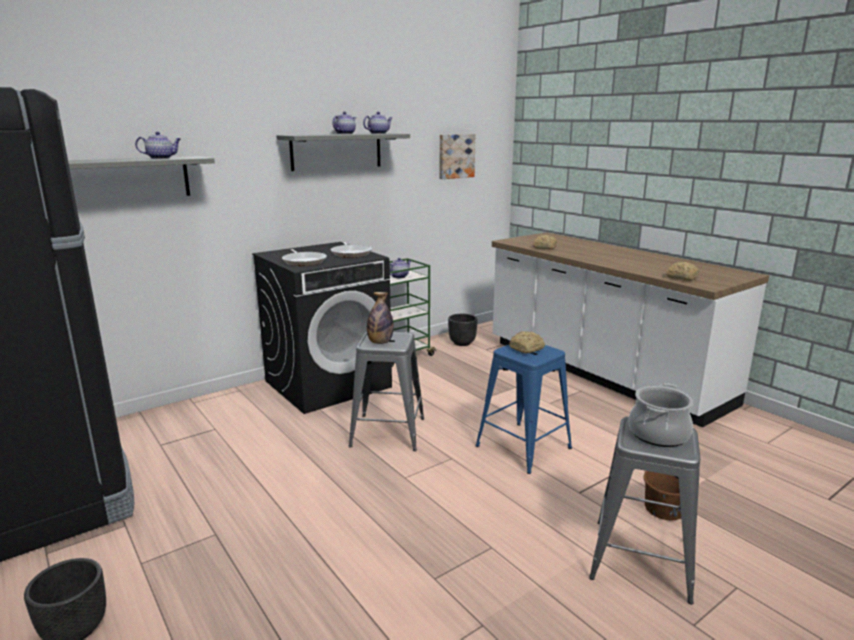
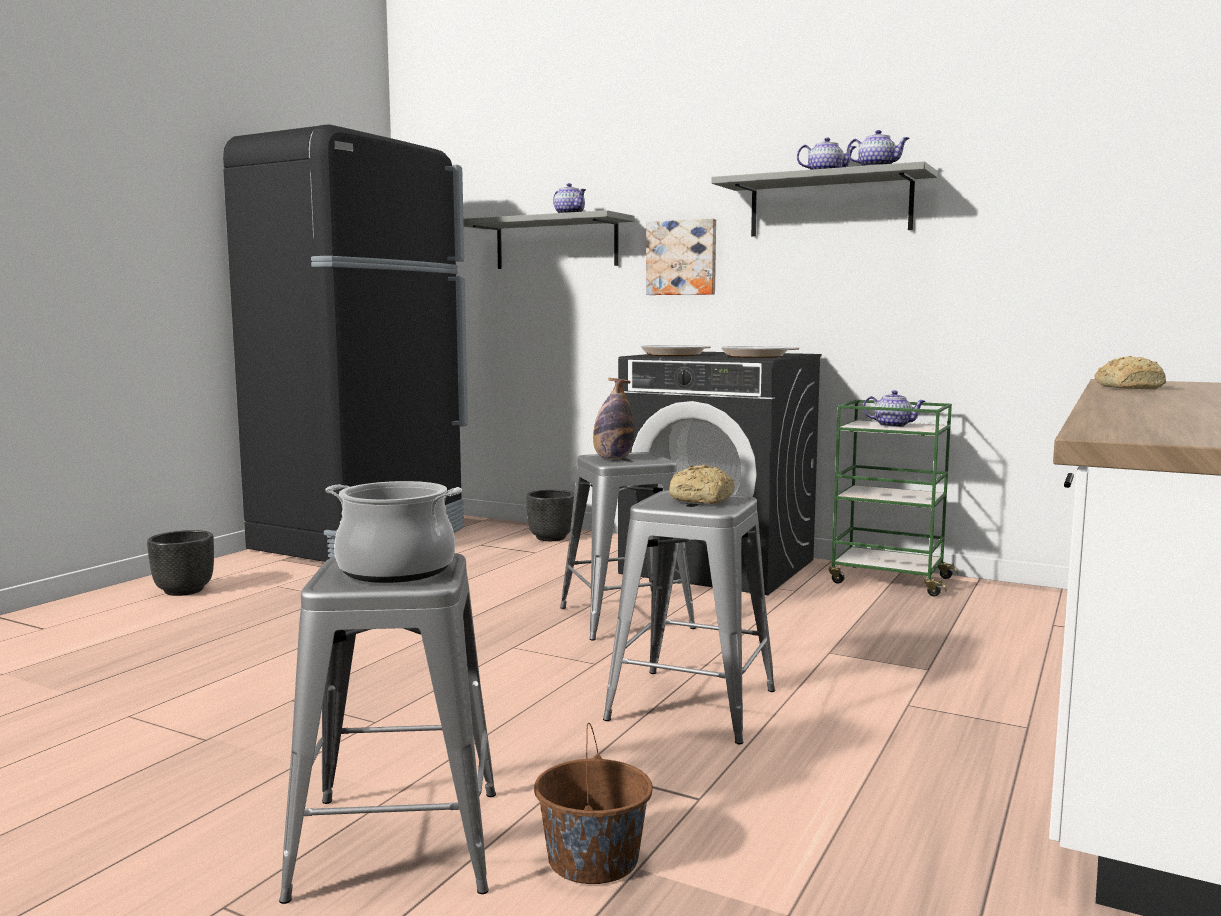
camera: 65 degrees right, 10 degrees down
(455, 156) = (1110, 209): picture -> picture (682, 258)
(462, 343) = (1038, 605): black planter -> black planter (551, 538)
(523, 447) = (692, 705): blue stool -> grey stool
(681, 277) = (1134, 425): bread -> none

